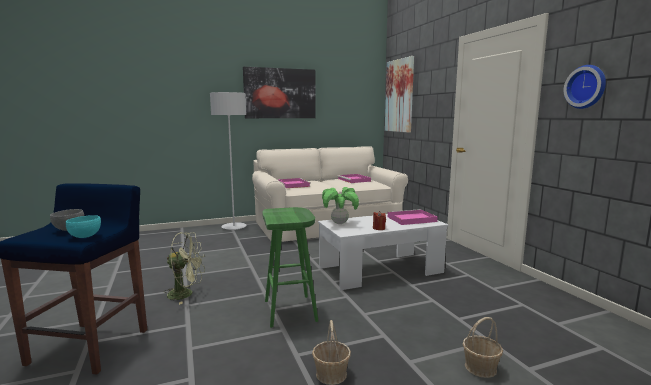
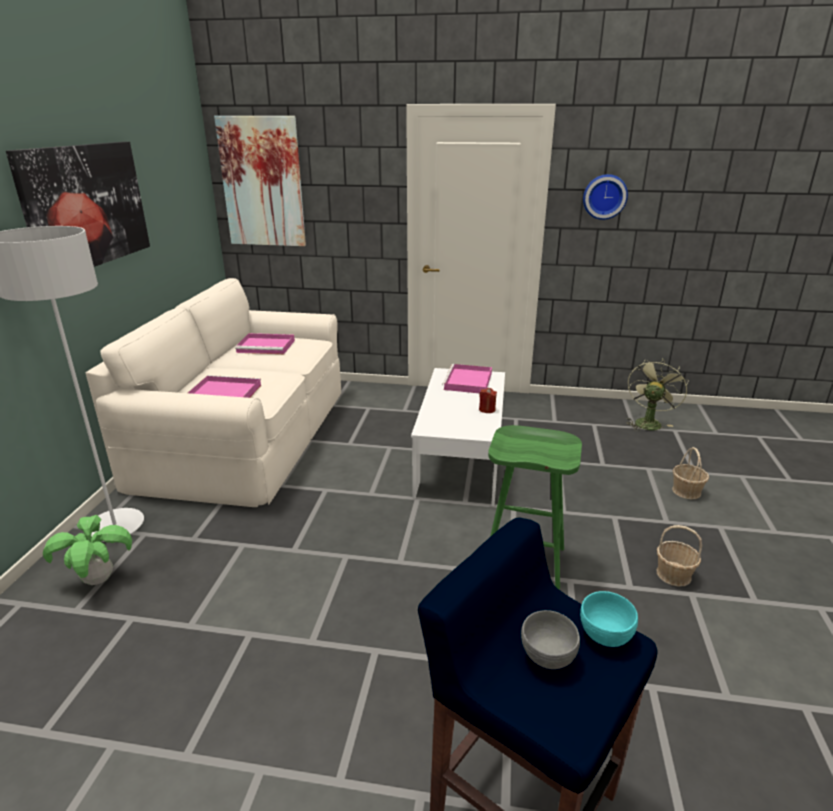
camera: 60 degrees left, 15 degrees up
(186, 294) = (398, 653): green fan -> green fan (648, 422)
(339, 223) = (441, 424): potted plant -> potted plant (99, 580)

